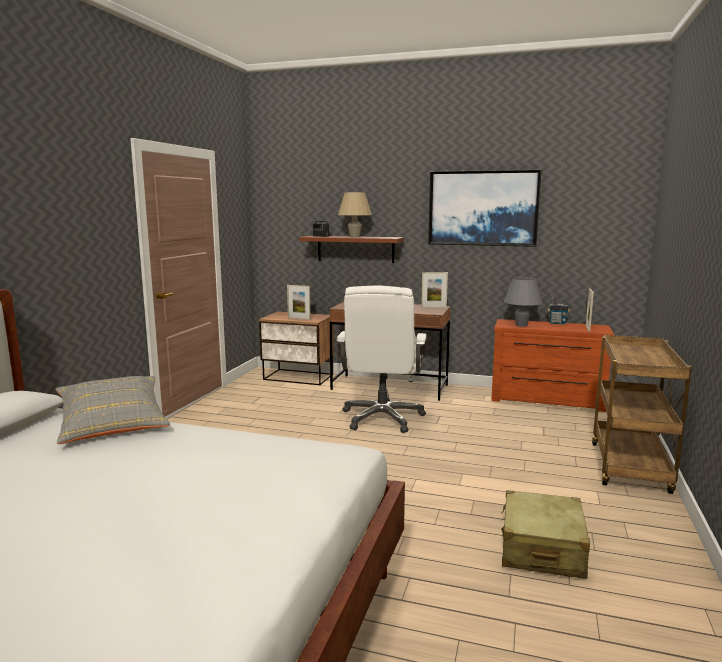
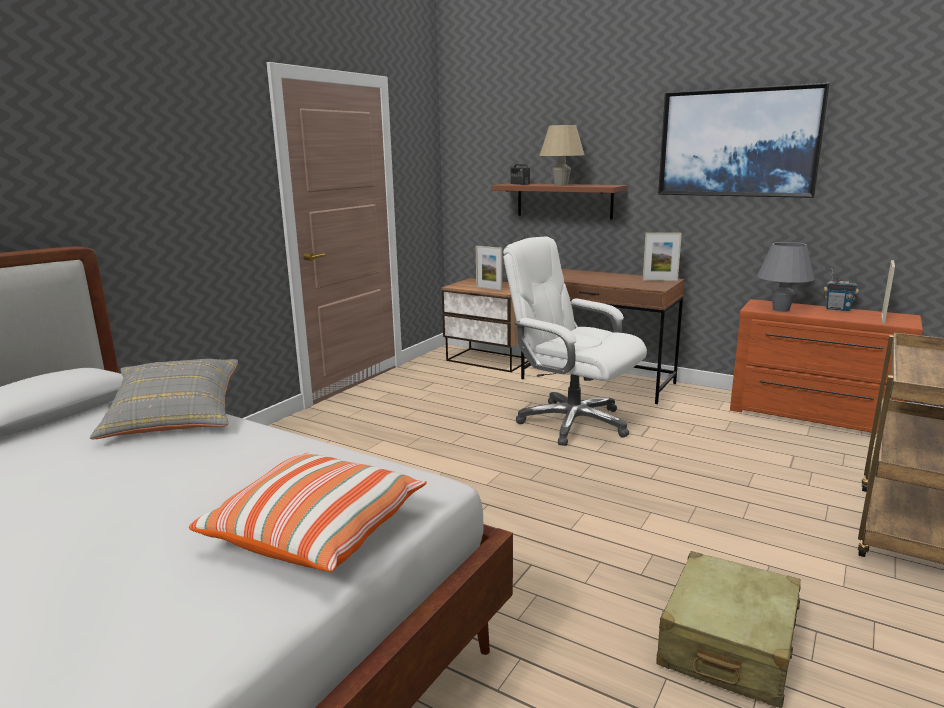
camera: 15 degrees right, 5 degrees up
(292, 485) = (317, 531): none -> pillow
(382, 418) = (572, 422): white office chair -> white office chair turned 105 degrees clockwise

